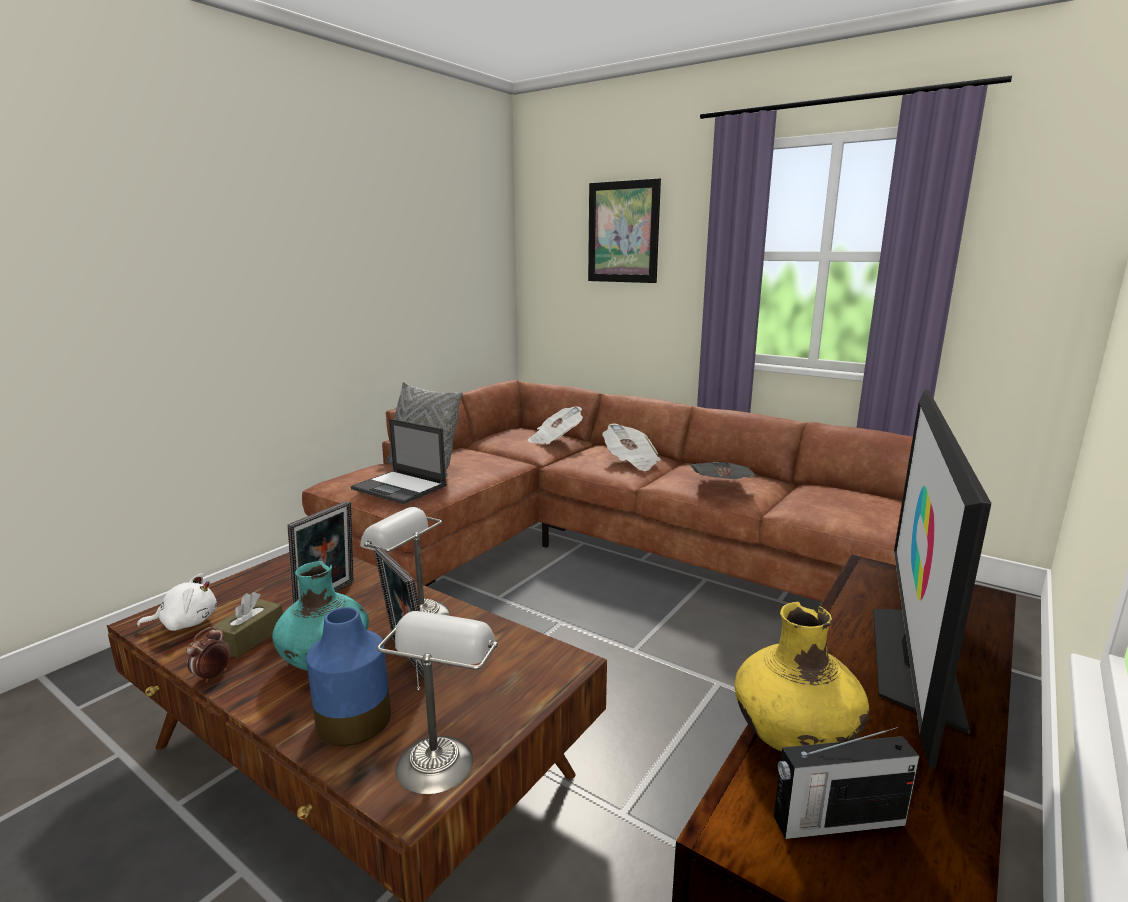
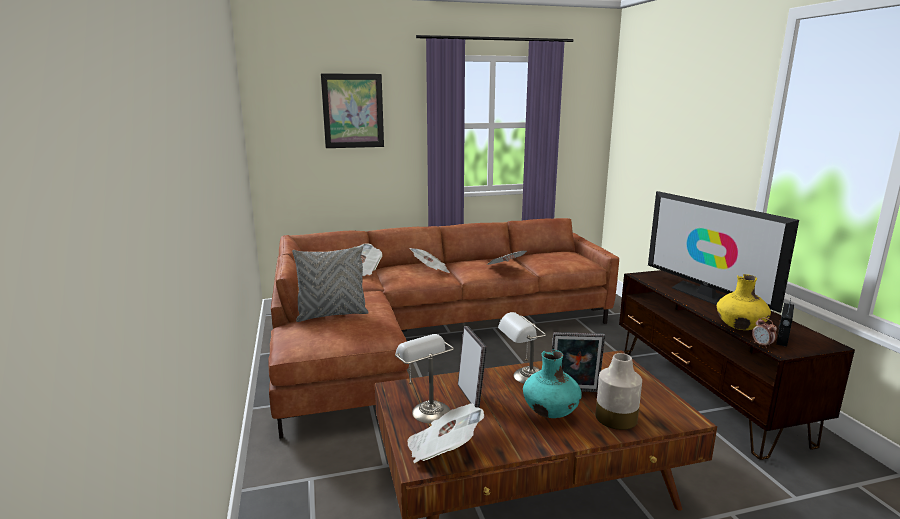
camera: 50 degrees left, 0 degrees up
(186, 623) = (443, 449): white plush toy -> newspaper
(212, 676) = (528, 450): alarm clock -> alarm clock (762, 345)
(250, 638) = (495, 430): brown tissue box -> none
(353, 719) = (615, 417): blue vase -> beige vase
(400, 487) = (360, 329): laptop -> none
(440, 751) = (659, 403): white table lamp -> white table lamp (426, 408)

